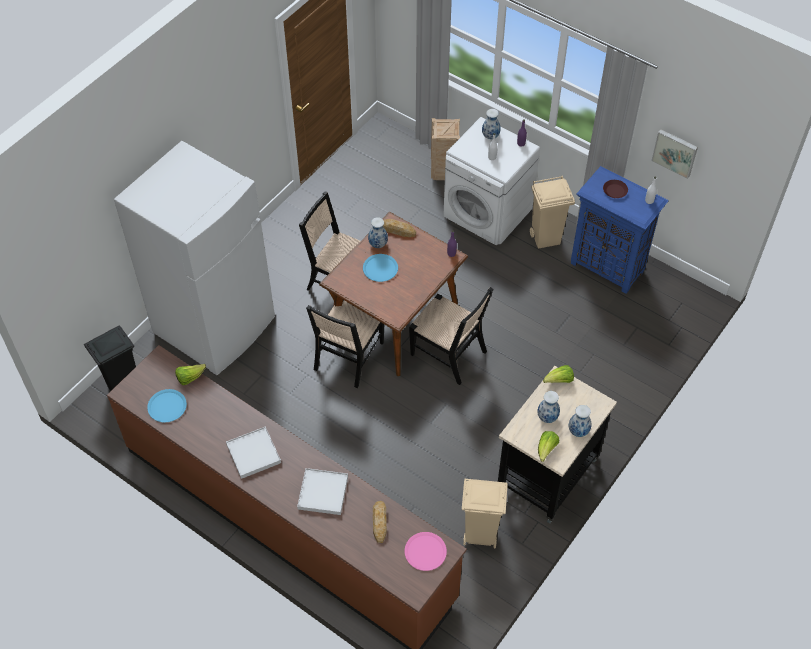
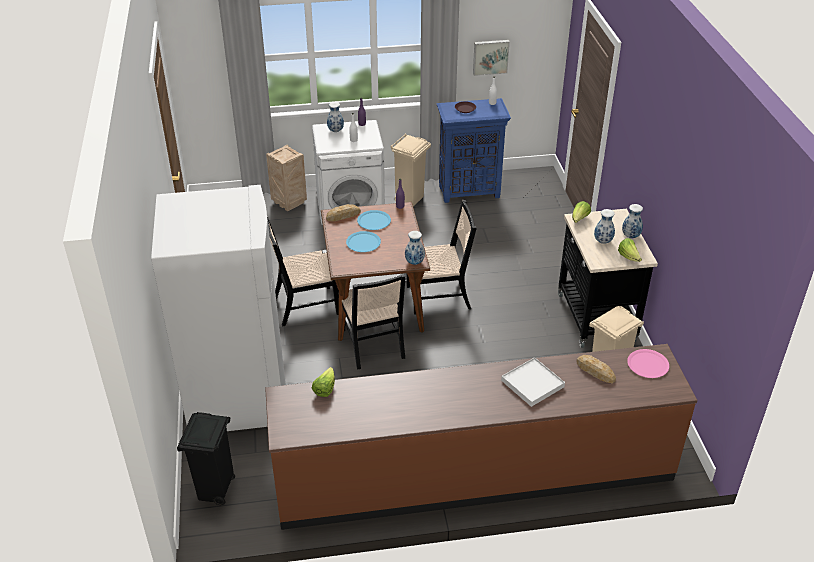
camera: 45 degrees left, 15 degrees down
(167, 406) = (333, 419): blue plate -> blue plate (374, 221)
(253, 453) = (447, 398): white tray -> none
(377, 244) = (341, 231): vase -> vase (414, 262)

